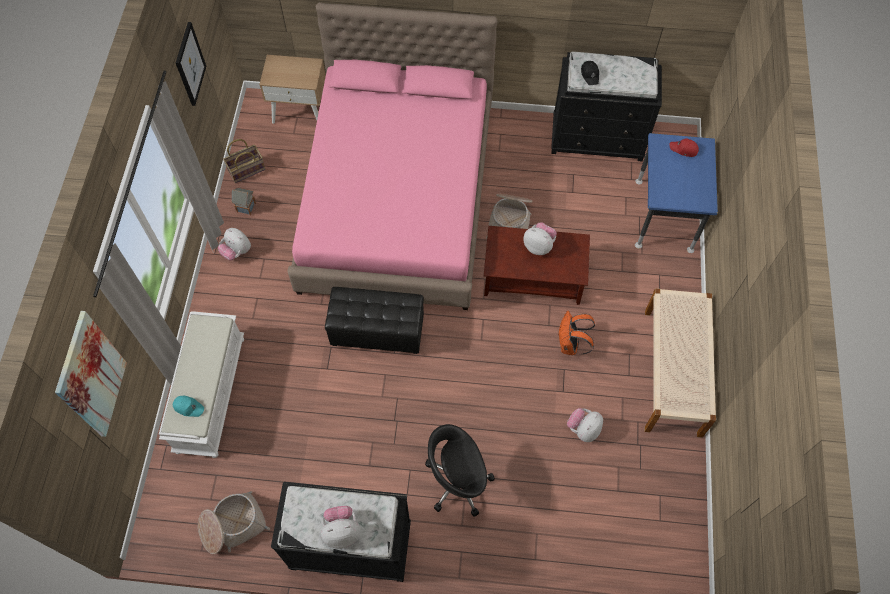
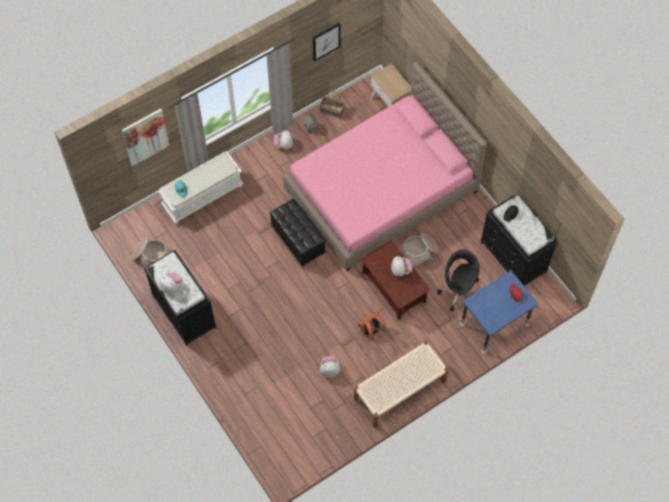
camera: 50 degrees right, 0 degrees up
(457, 482) = (252, 333): black office chair -> black office chair (458, 291)

